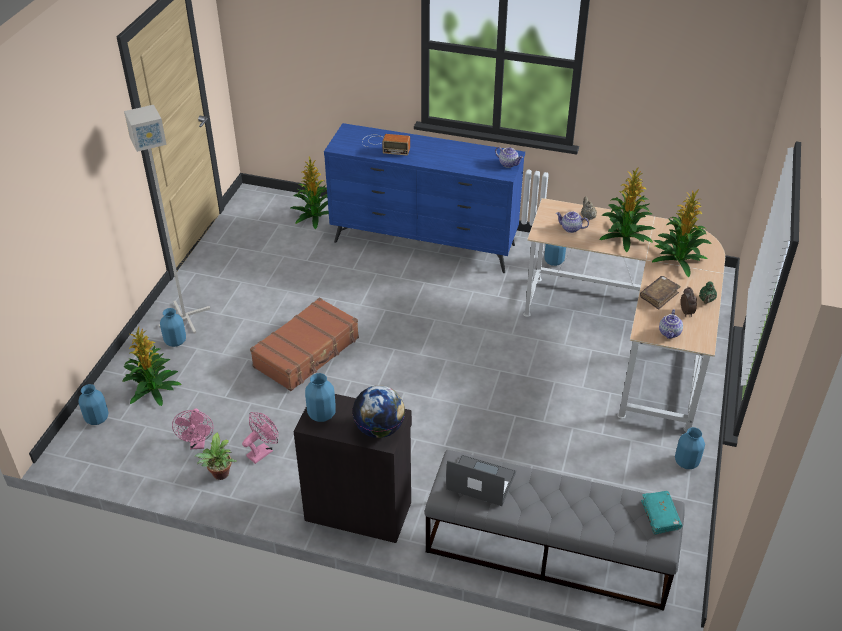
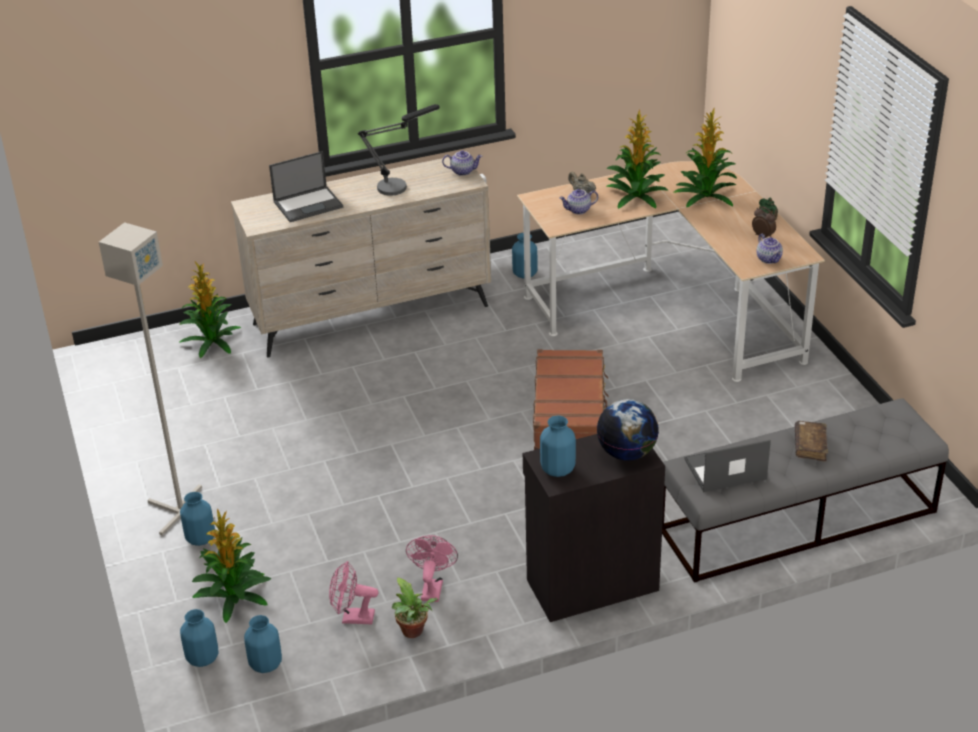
camera: 35 degrees left, 5 degrees down
(198, 444) = (352, 618): pink fan -> pink fan turned 135 degrees clockwise
(307, 353) = (368, 475): brown suitcase -> brown suitcase (570, 412)
(385, 145) = (309, 204): radio -> laptop
(425, 244) = (372, 315): blue dresser -> beige dresser
(456, 156) = (400, 185): none -> table lamp
(659, 296) = (724, 233): brown book -> brown book (810, 446)
(660, 516) = (898, 417): turquoise book -> none
(686, 462) = (830, 389): blue vase -> blue vase (265, 664)

